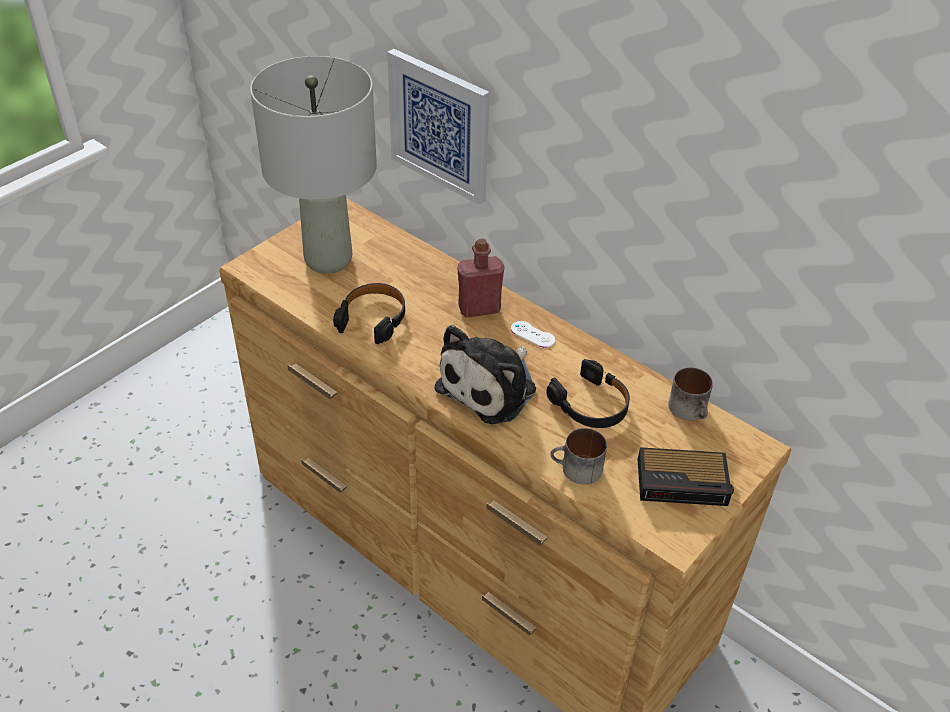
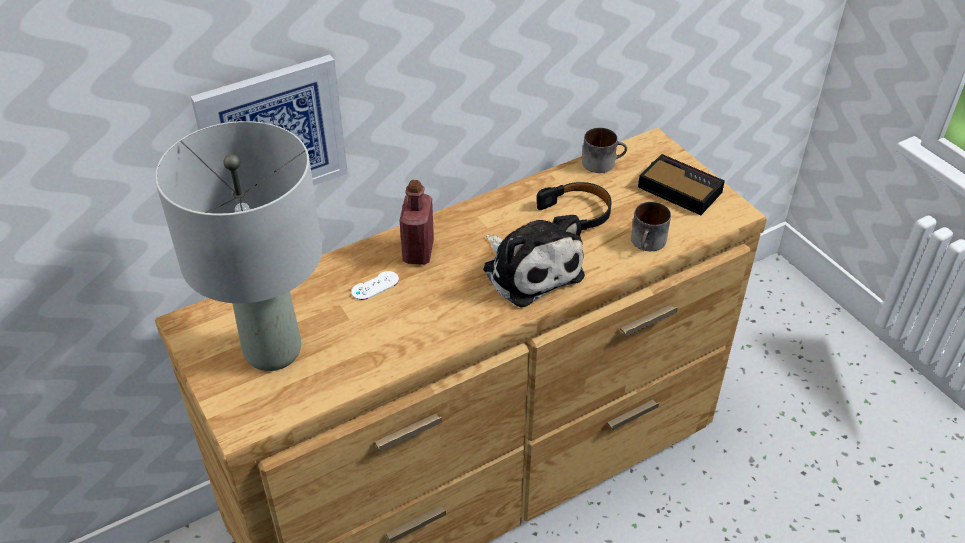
camera: 70 degrees left, 0 degrees up
(373, 318) = (393, 332): black headphones -> none
(532, 334) = (472, 226): white game controller -> white game controller (375, 286)
(684, 482) = (678, 189): alarm clock -> alarm clock turned 75 degrees counterclockwise

